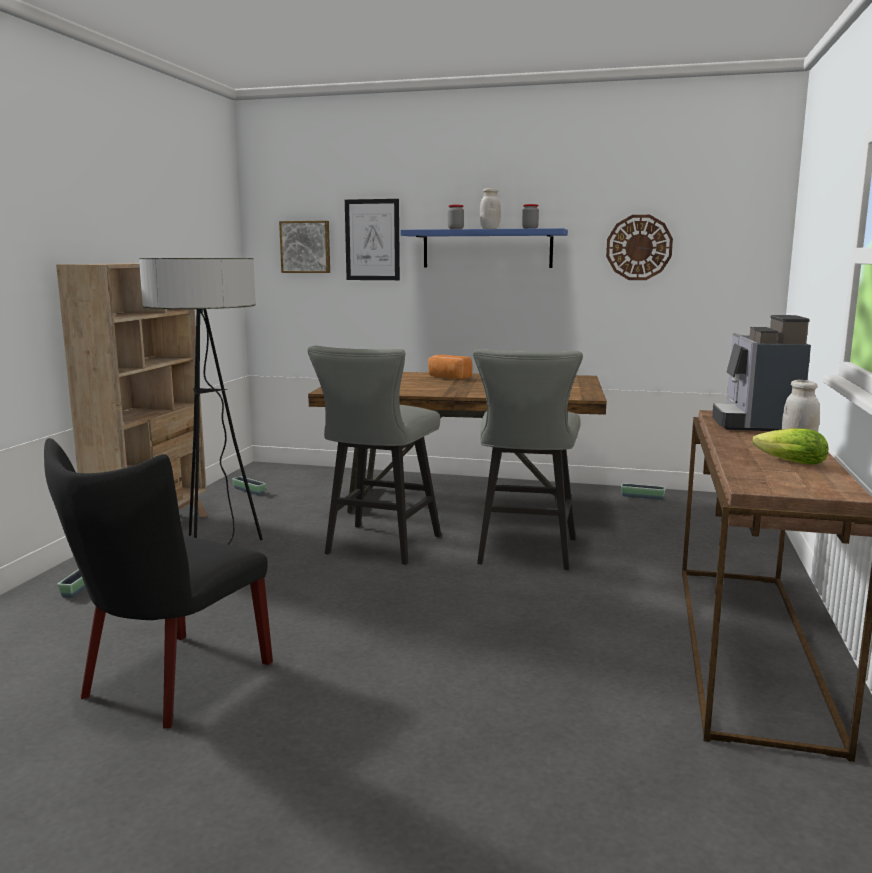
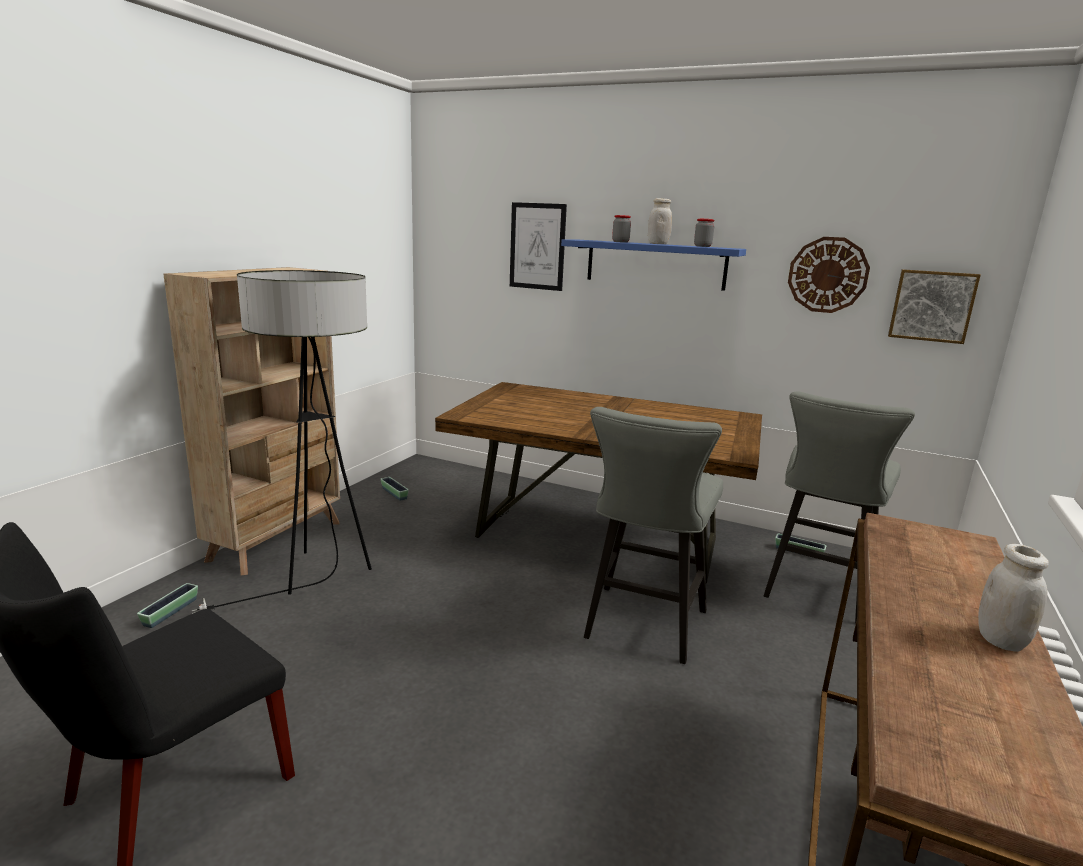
camera: 10 degrees right, 5 degrees up
(306, 247) = (472, 249): picture -> picture (932, 306)
(378, 547) = (487, 594): grey stool -> grey stool (815, 594)
(448, 378) = (596, 403): bread -> none
(755, 423) = (941, 557): coffee machine -> none
(787, 462) = (981, 684): lettuce -> none

